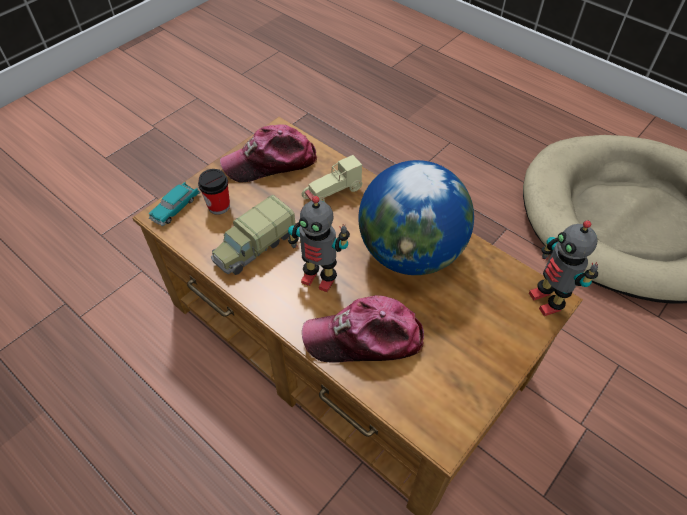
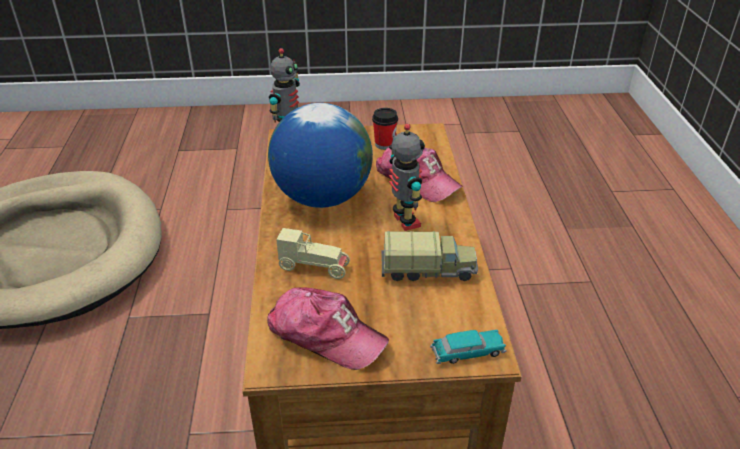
camera: 135 degrees left, 15 degrees down
(219, 206) = (424, 324): cup -> cup (384, 144)

